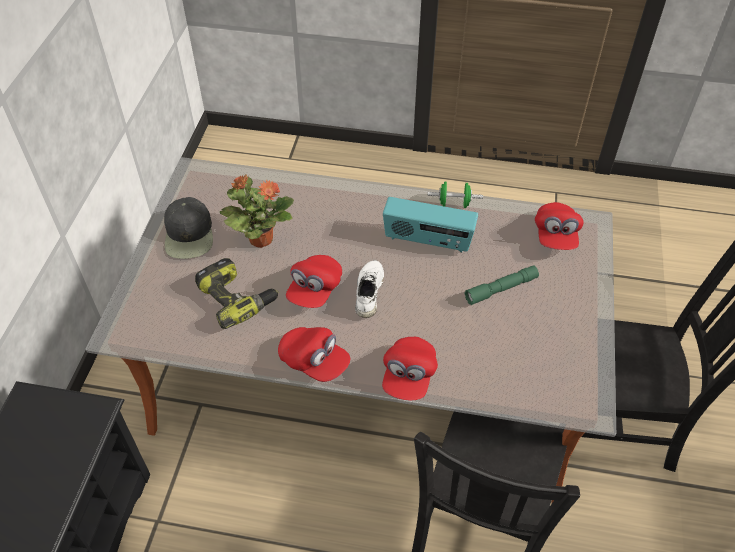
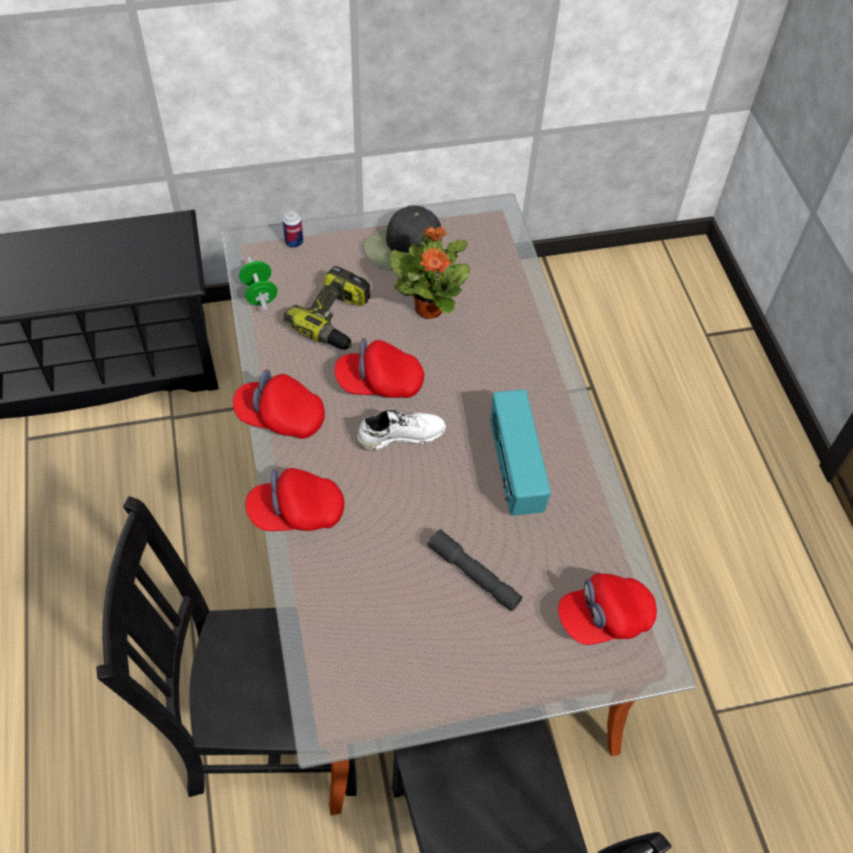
camera: 65 degrees right, 5 degrees up
(137, 301) = (294, 242): none -> can
(314, 362) = (280, 417): red cap -> red cap turned 90 degrees clockwise
(454, 203) = (595, 480): green dumbbell -> green dumbbell (259, 294)
(501, 289) = (474, 575): green flashlight -> grey flashlight

